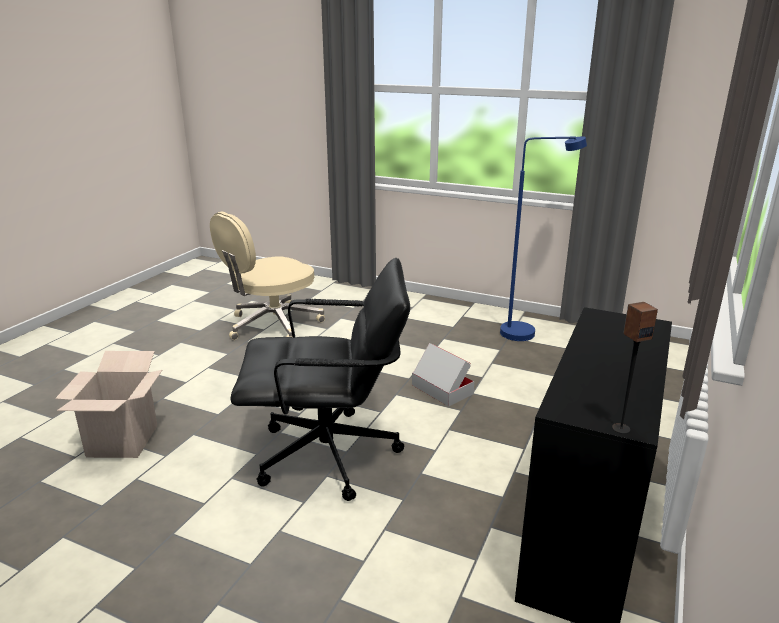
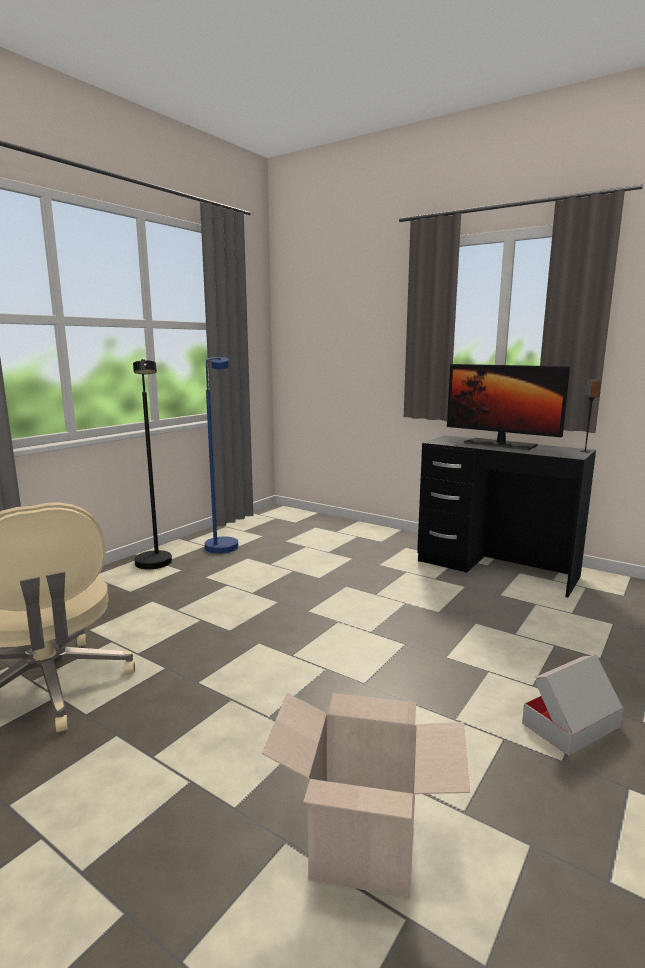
camera: 80 degrees left, 10 degrees down
(329, 456) = (413, 653): black office chair -> none
(442, 389) = (307, 589): cardboard box -> cardboard box (571, 725)
(454, 315) = (155, 566): none -> black floor lamp
(625, 358) = (500, 444): none -> monitor

